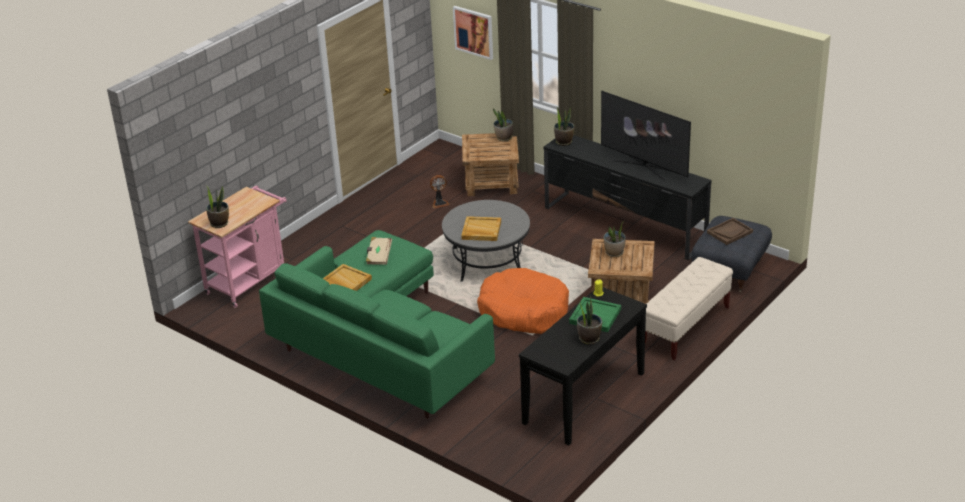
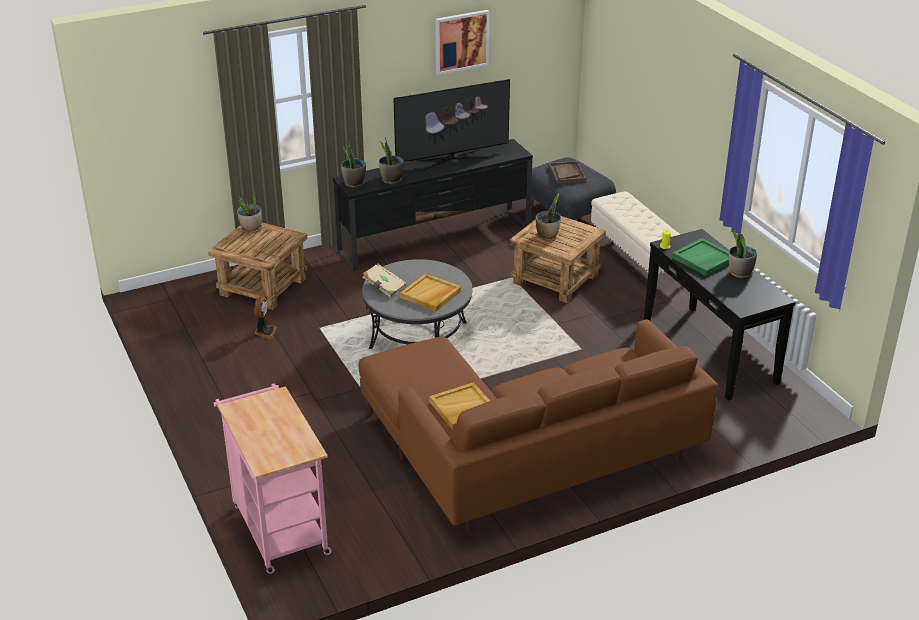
camera: 65 degrees left, 0 degrees up
(219, 223) = (293, 449): potted plant -> potted plant (391, 180)
(379, 256) = (429, 370): beige book -> beige book (384, 287)
(381, 348) = (523, 455): green sofa -> brown sofa
(474, 32) = (169, 119): picture -> picture (461, 41)
(524, 311) = (534, 341): orange dog bed -> none

